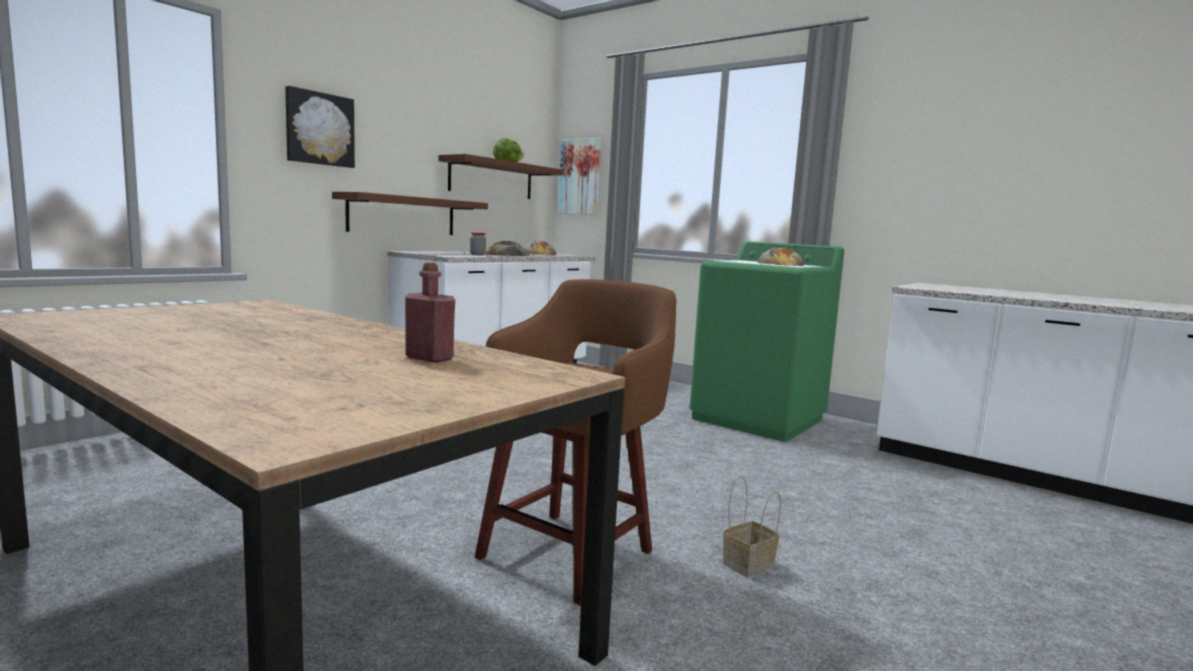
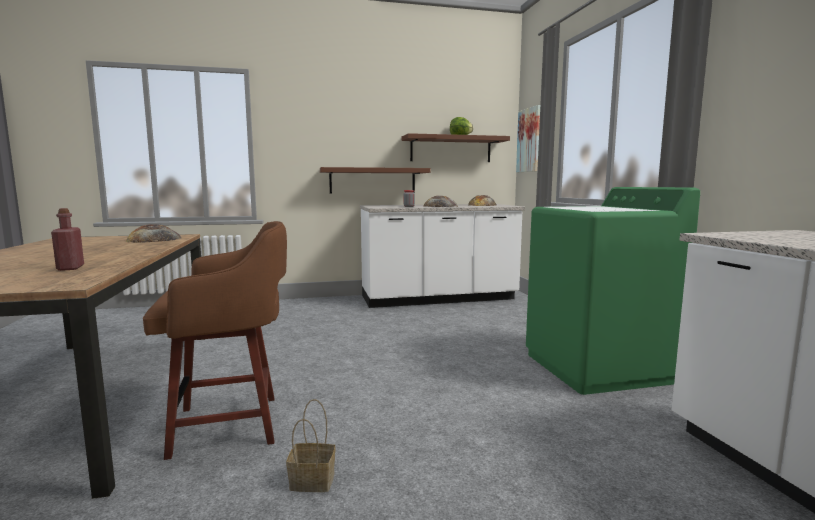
camera: 40 degrees right, 0 degrees up
(319, 129) = (310, 129): picture -> none
(781, 264) = (608, 209): bread -> bread (154, 239)

